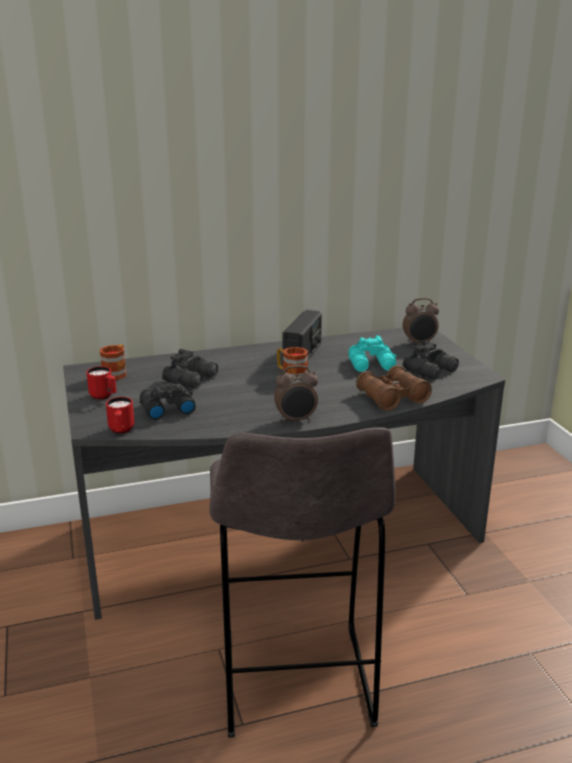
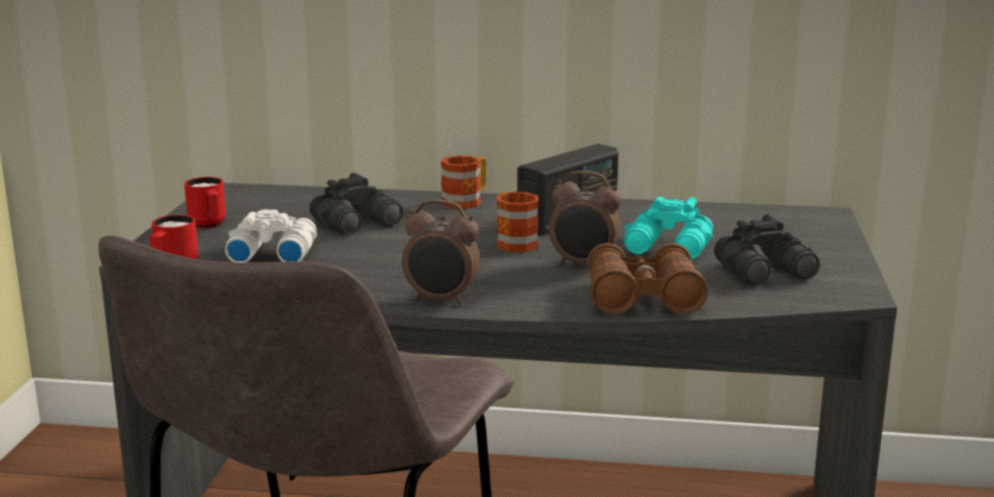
camera: 25 degrees right, 5 degrees down
(116, 373) = (265, 200): mug -> mug (466, 201)
(166, 408) = (271, 253): black binoculars -> white binoculars
(419, 343) = (796, 231): alarm clock -> alarm clock (583, 265)

